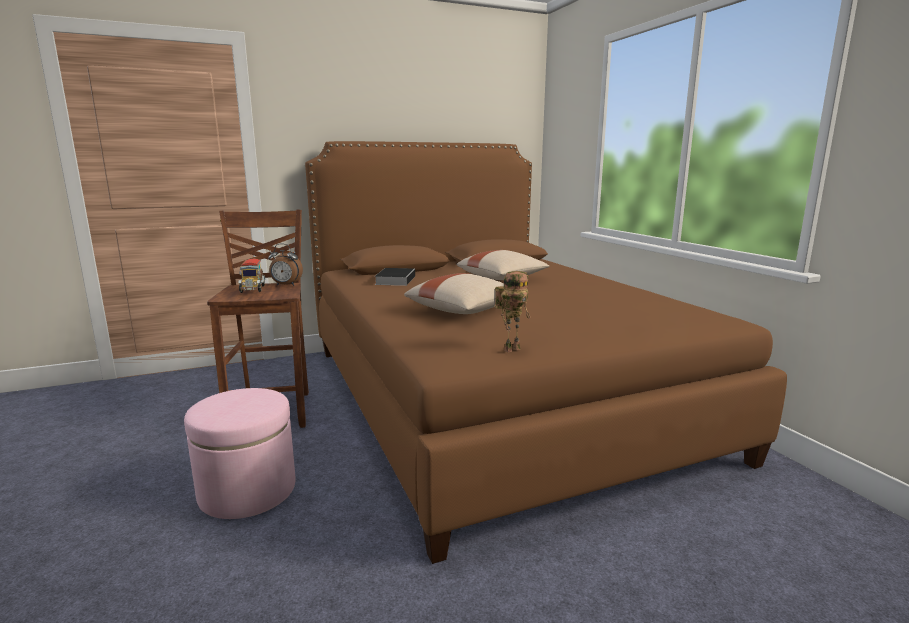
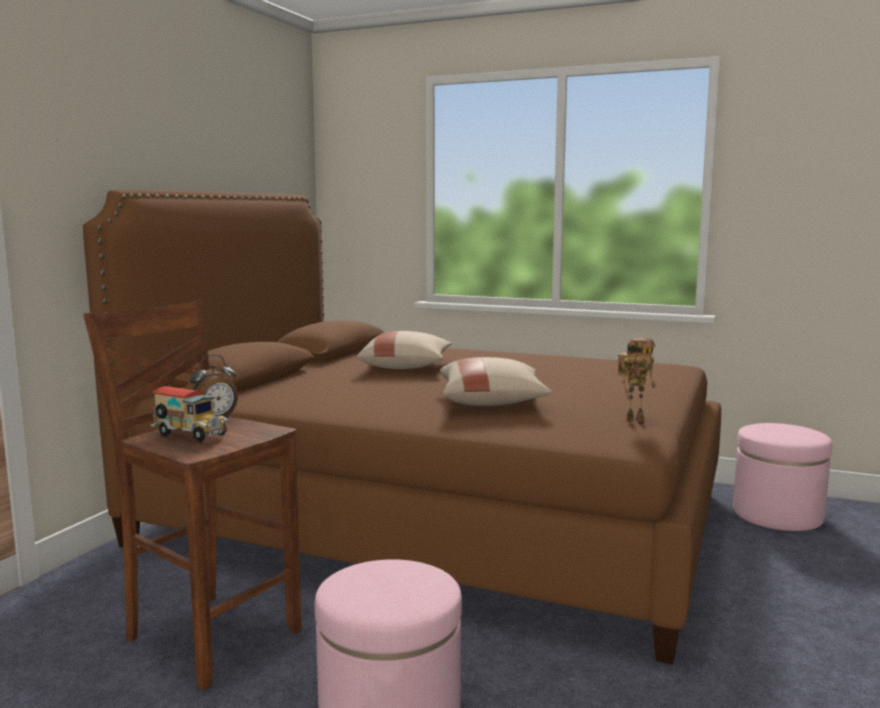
camera: 45 degrees left, 5 degrees down
(395, 280) = (298, 390): book -> none
(511, 349) = (634, 420): toy robot -> toy robot turned 60 degrees clockwise
(804, 517) = (777, 515): none -> pink ottoman

